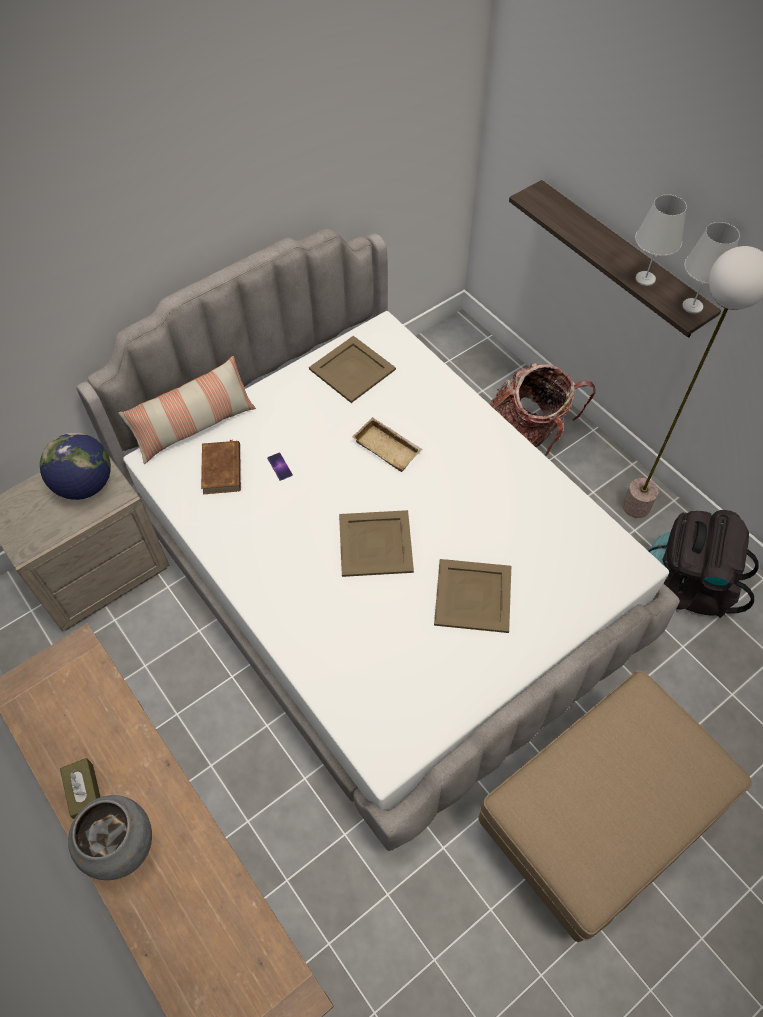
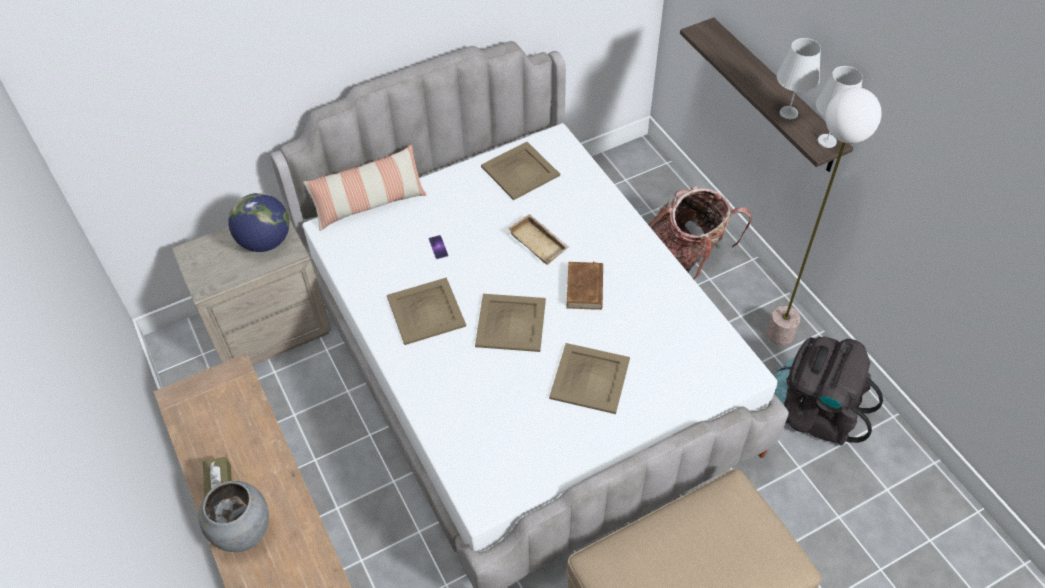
camera: 10 degrees right, 5 degrees down
(222, 469) = (387, 244): brown book -> brown book (585, 288)
(280, 541) = (426, 310): none -> beige tray

